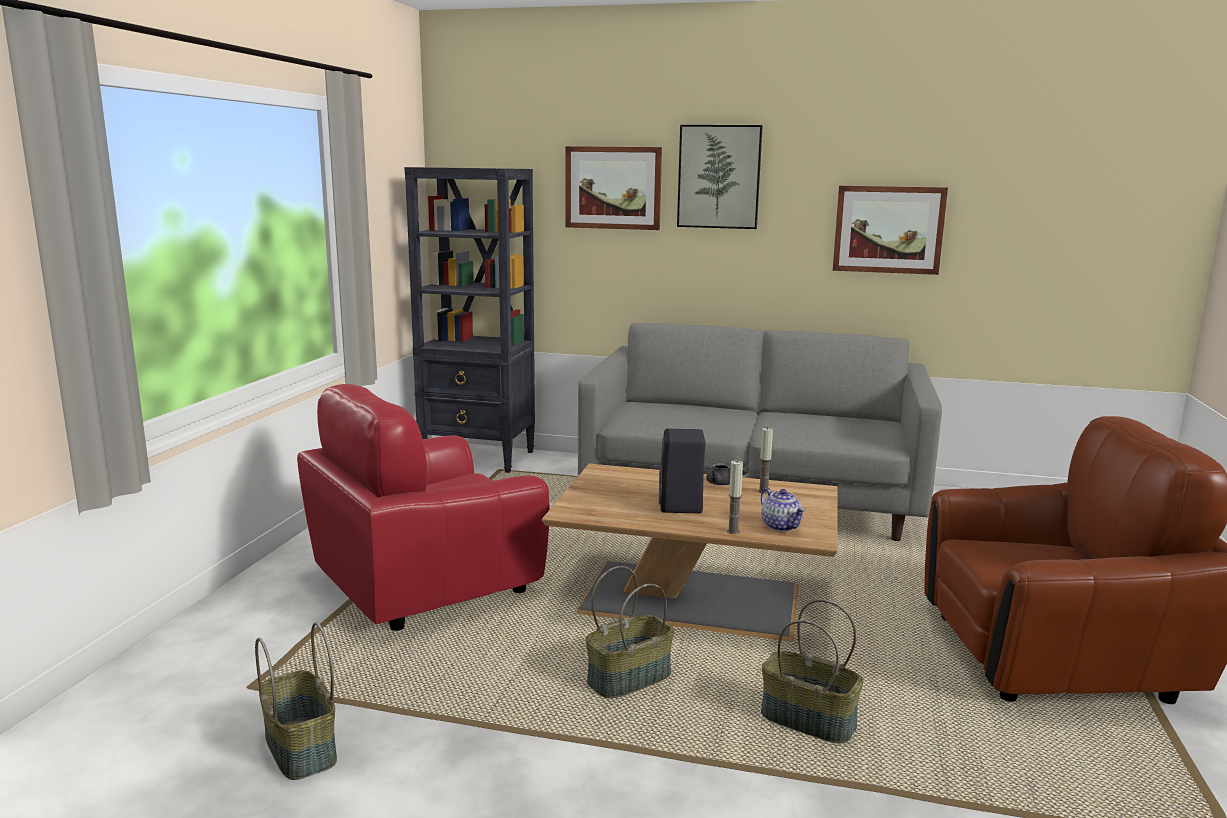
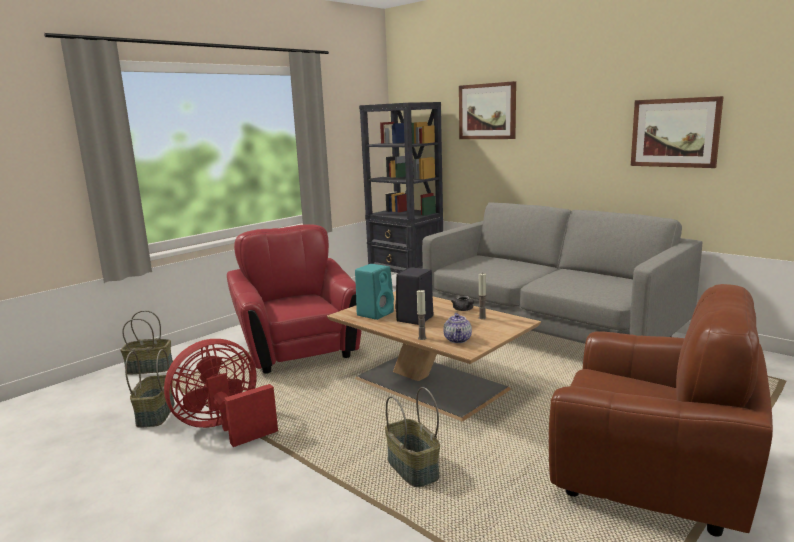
camera: 30 degrees right, 0 degrees up
(426, 585) = (298, 349): red armchair -> red armchair turned 75 degrees clockwise
(461, 737) = (224, 427): none -> red fan
(612, 505) = (375, 313): none -> turquoise speaker
(629, 678) = (340, 419): basket -> basket (150, 368)
(719, 177) = (552, 99): picture -> none

